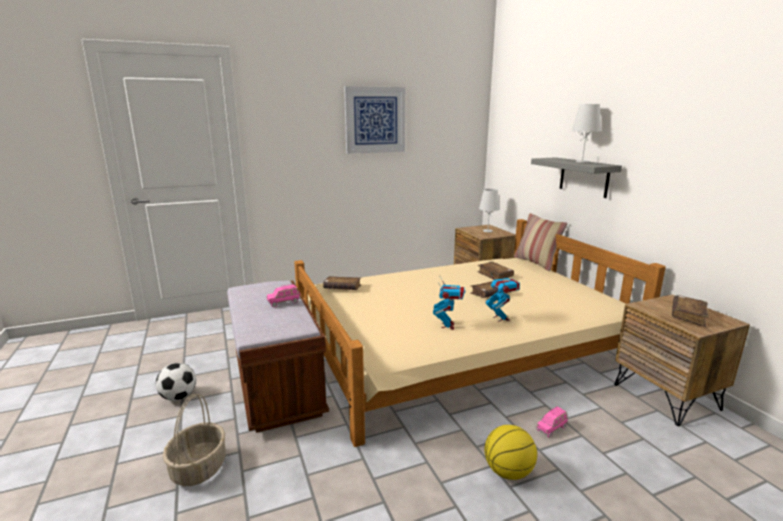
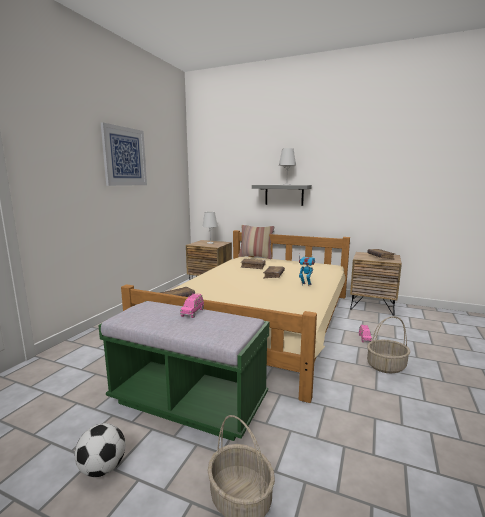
camera: 45 degrees left, 5 degrees down
(278, 386) = (188, 402): brown bench -> green bench
(448, 326) = (292, 296): toy robot -> none
(508, 472) = (386, 366): basketball -> basket

